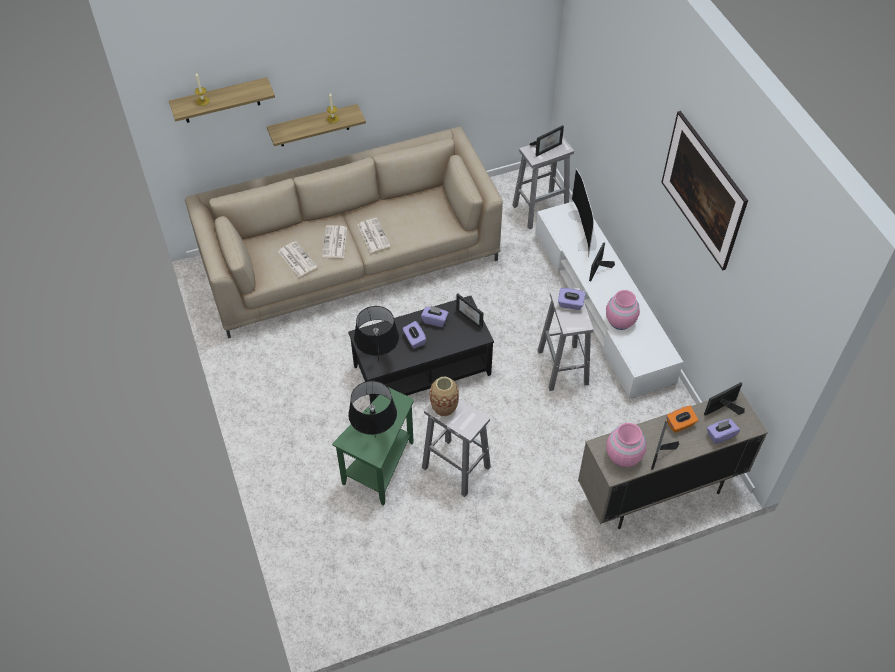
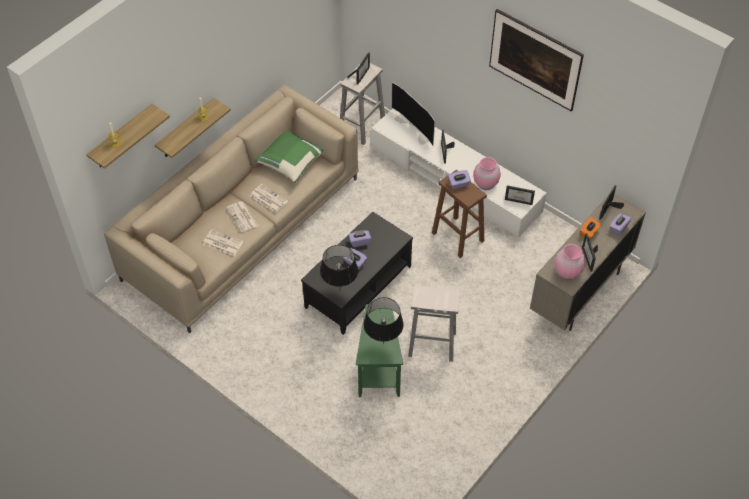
camera: 30 degrees left, 0 degrees up
(421, 209) = (291, 162): none -> green pillow
(444, 407) = (423, 297): vase -> none
(472, 317) = (385, 227): picture frame -> picture frame (519, 199)
(563, 368) = (458, 237): white stool -> brown stool

